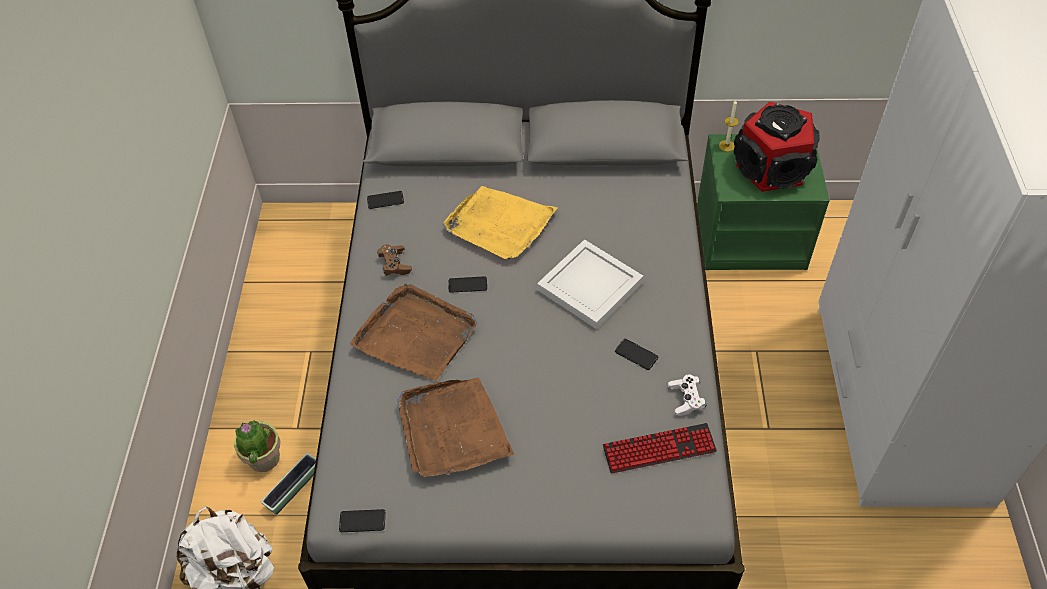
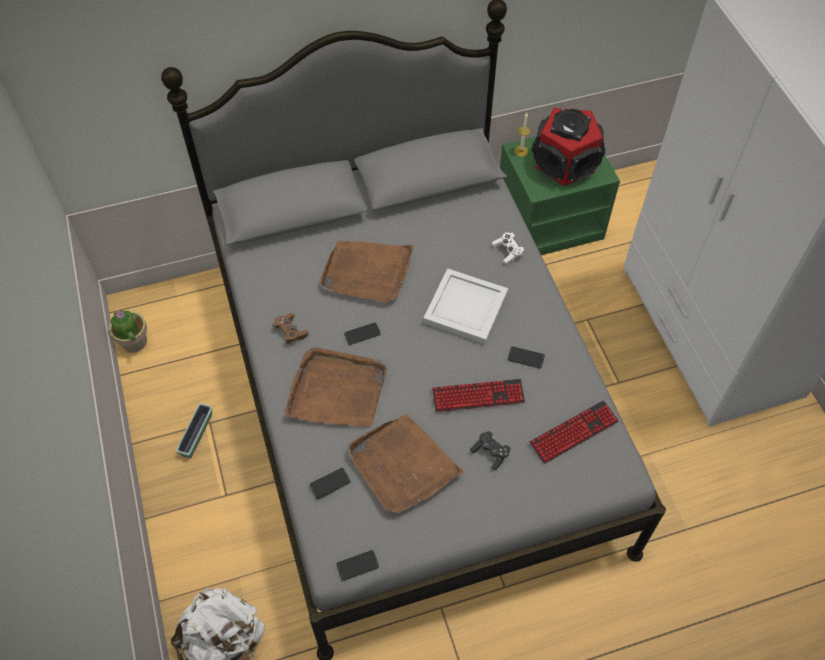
camera: 20 degrees left, 5 degrees up
(263, 459) = (207, 531): potted plant -> potted plant (134, 342)
(293, 489) = (245, 549): planter -> planter (197, 435)
(385, 200) = (257, 274): phone -> phone (330, 483)
(499, 225) = (367, 272): yellow tray -> brown tray
(555, 445) = (490, 453): none -> black game controller
(566, 381) = (478, 396): none -> keyboard
(686, 399) = (579, 385): white game controller -> white game controller (508, 252)

